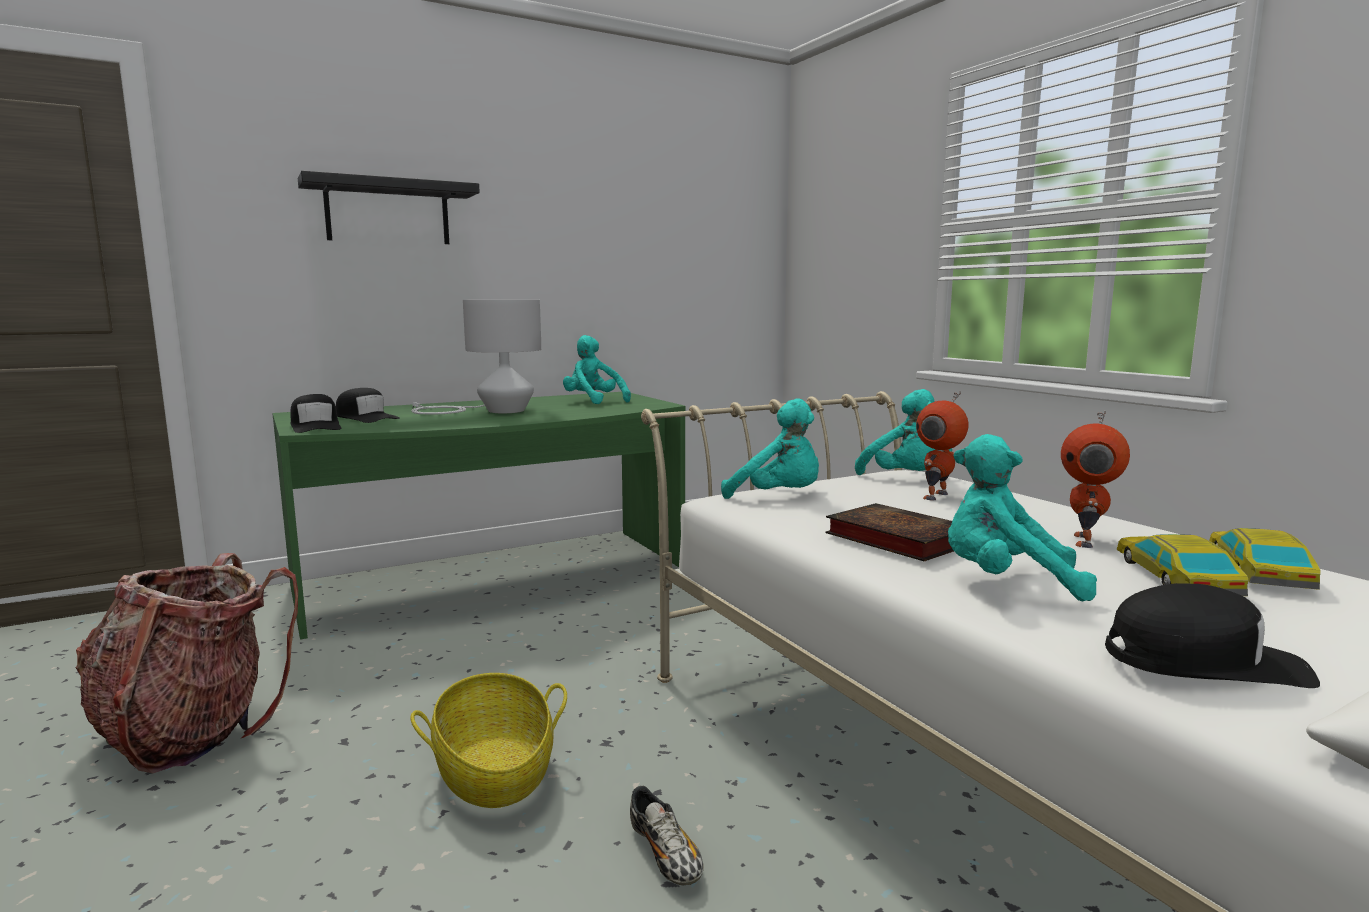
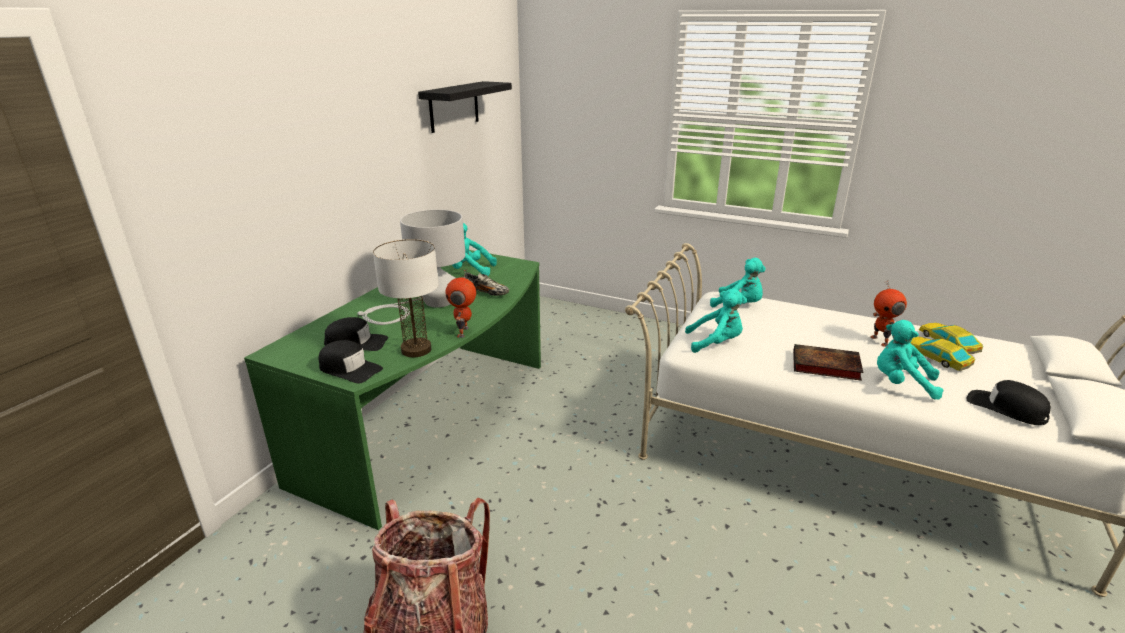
camera: 35 degrees left, 15 degrees up
(388, 213) = (293, 147): black shelf -> black shelf (454, 106)
(396, 427) = (416, 350): none -> table lamp
(494, 771) = (644, 556): basket -> none
(665, 855) = (771, 555): shoe -> shoe (487, 293)
(937, 496) = (781, 320): toy robot -> toy robot (464, 332)
(1006, 583) = (901, 384): turquoise plush toy -> turquoise plush toy turned 45 degrees clockwise
(1204, 661) = (1006, 408): black cap -> black cap turned 105 degrees counterclockwise

